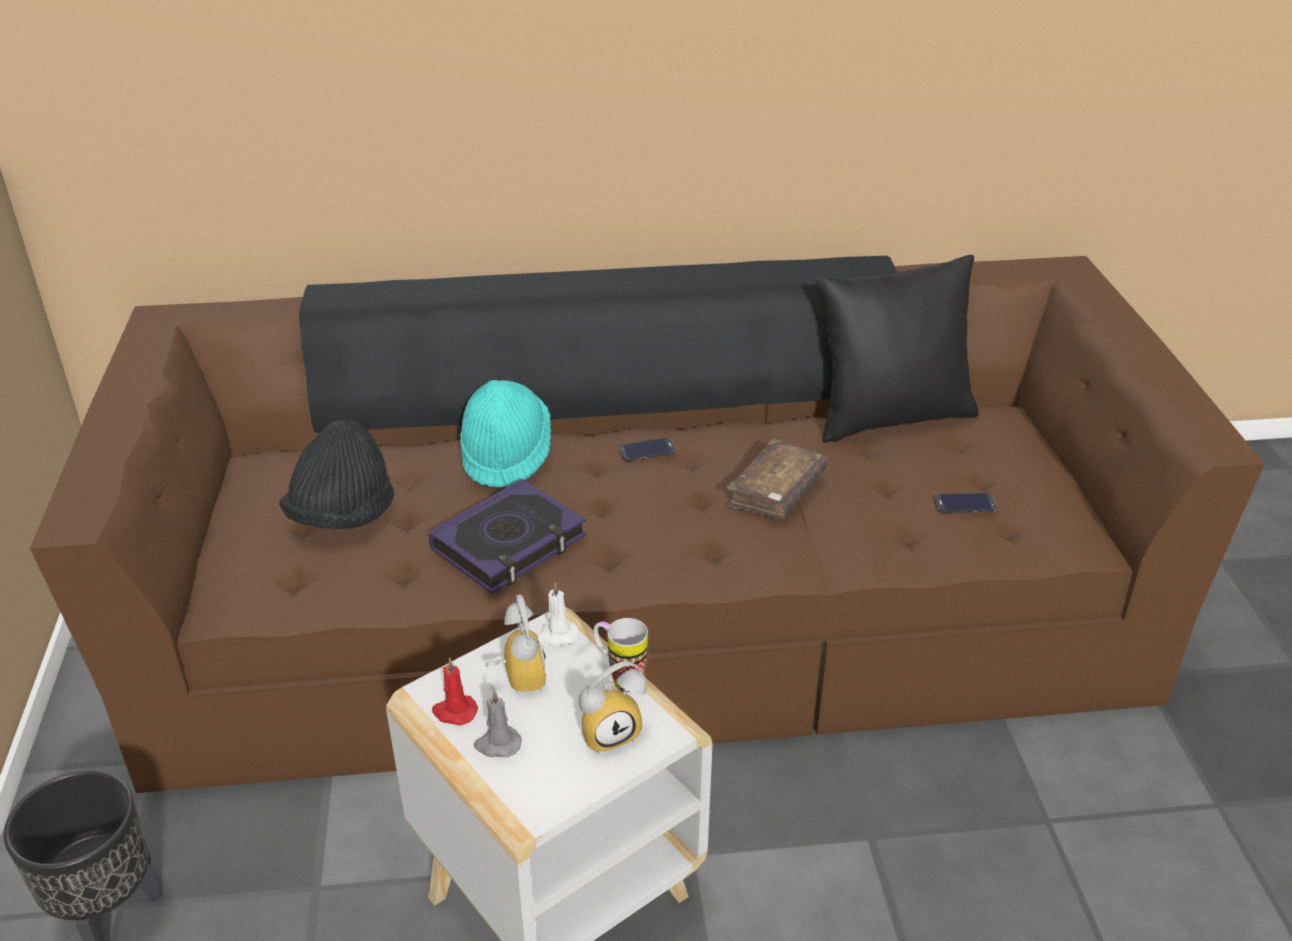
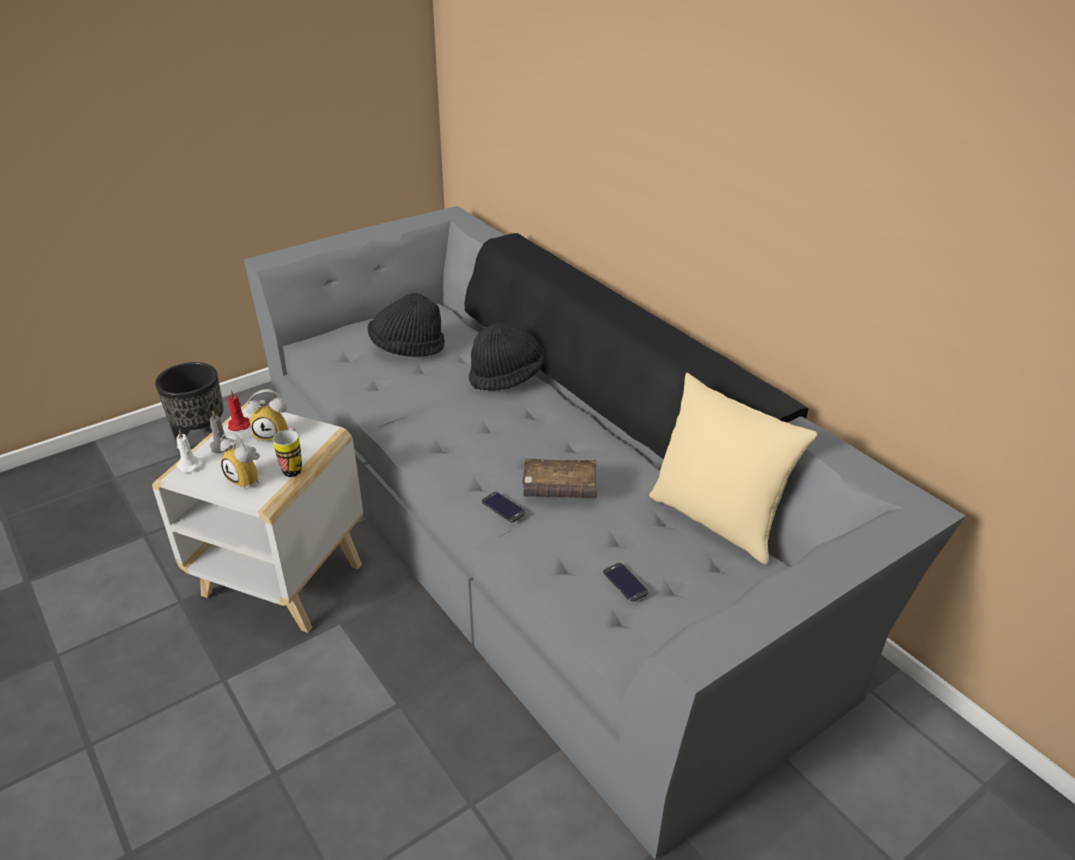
camera: 60 degrees right, 0 degrees up
(506, 454) = (506, 376): turquoise hat -> black hat
(509, 544) = (422, 406): book -> none
(516, 679) = (274, 434): alarm clock -> alarm clock turned 45 degrees clockwise
(556, 635) = (316, 435): white candle -> white candle (189, 465)
(647, 450) = (564, 425): phone -> phone (503, 507)
(647, 603) = (536, 524): brown sofa -> grey sofa
(890, 417) = (716, 519): black pillow -> beige pillow

